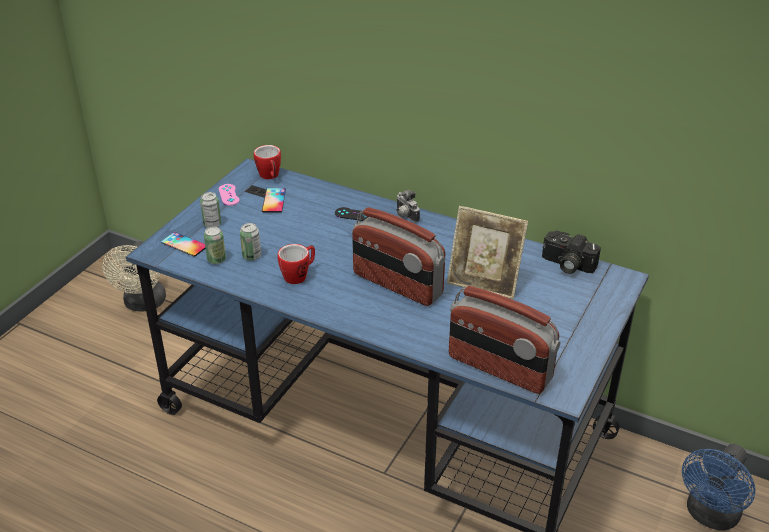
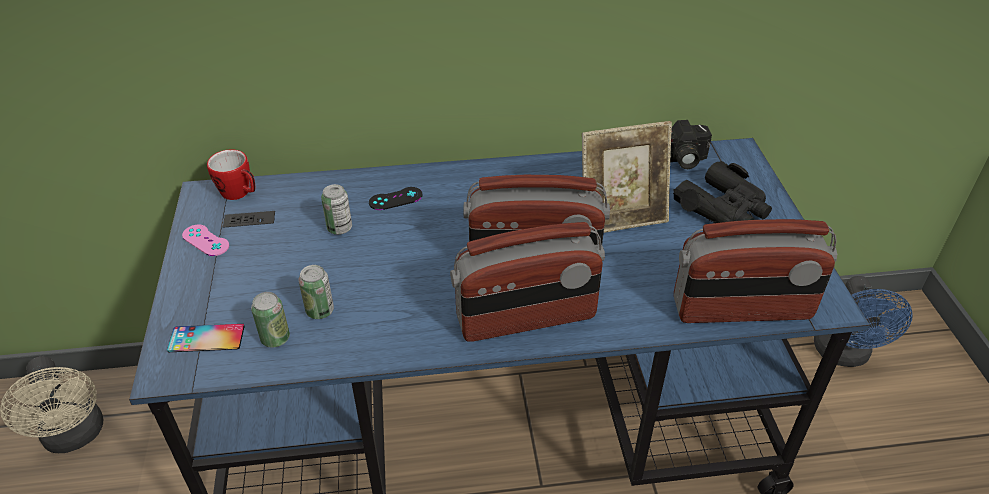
camera: 35 degrees left, 5 degrees up
(212, 224) = (221, 291): can -> can (339, 228)
(274, 200) = (276, 223): phone -> none
(299, 275) = (407, 307): mug -> none
(358, 311) = (526, 319): none -> radio
(405, 216) = (456, 176): camera -> none
(564, 307) = (723, 208): none -> black binoculars

